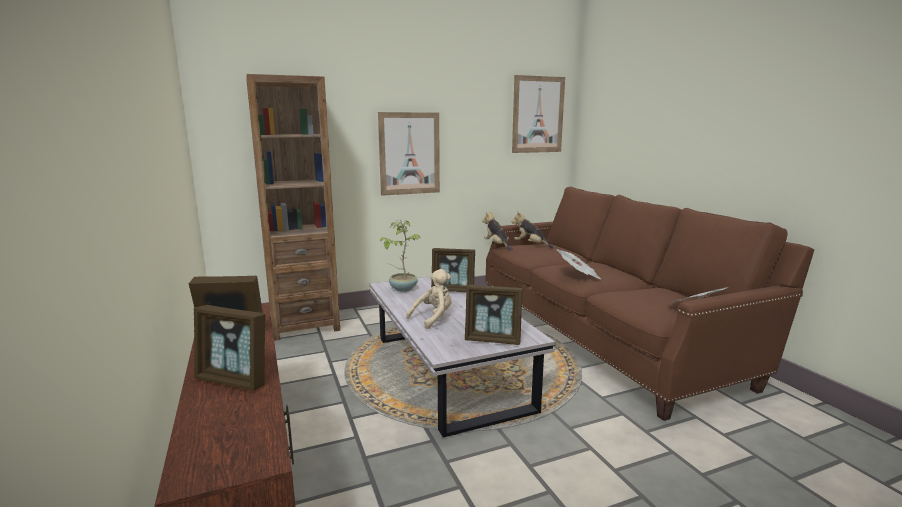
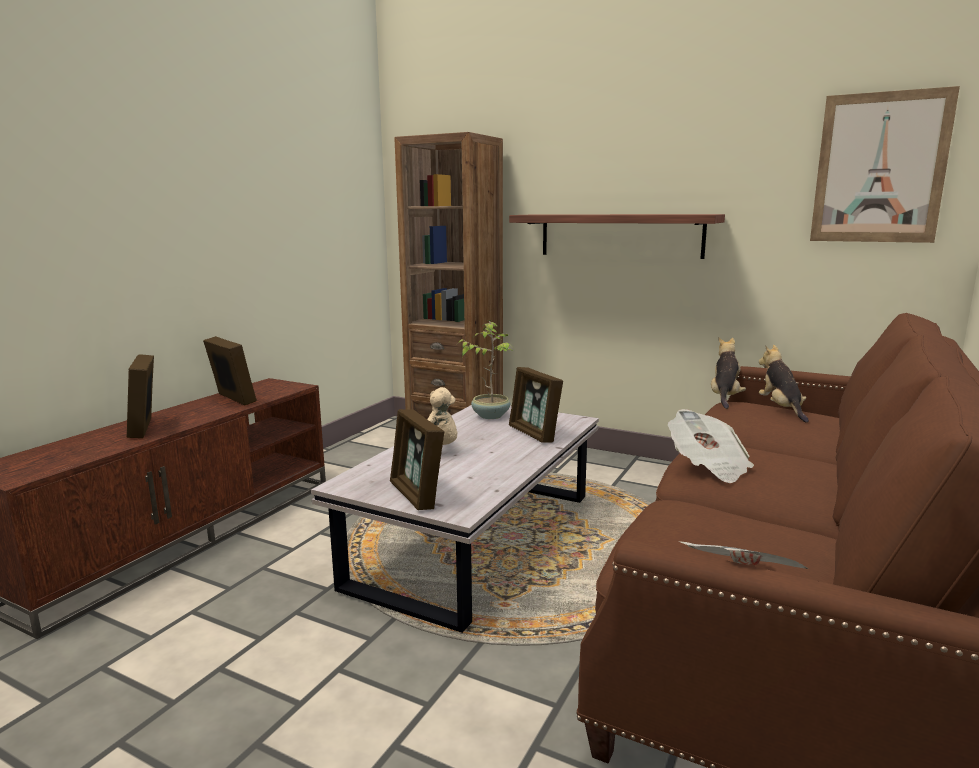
camera: 50 degrees right, 0 degrees up
(409, 153) = (620, 235): picture -> shelf

